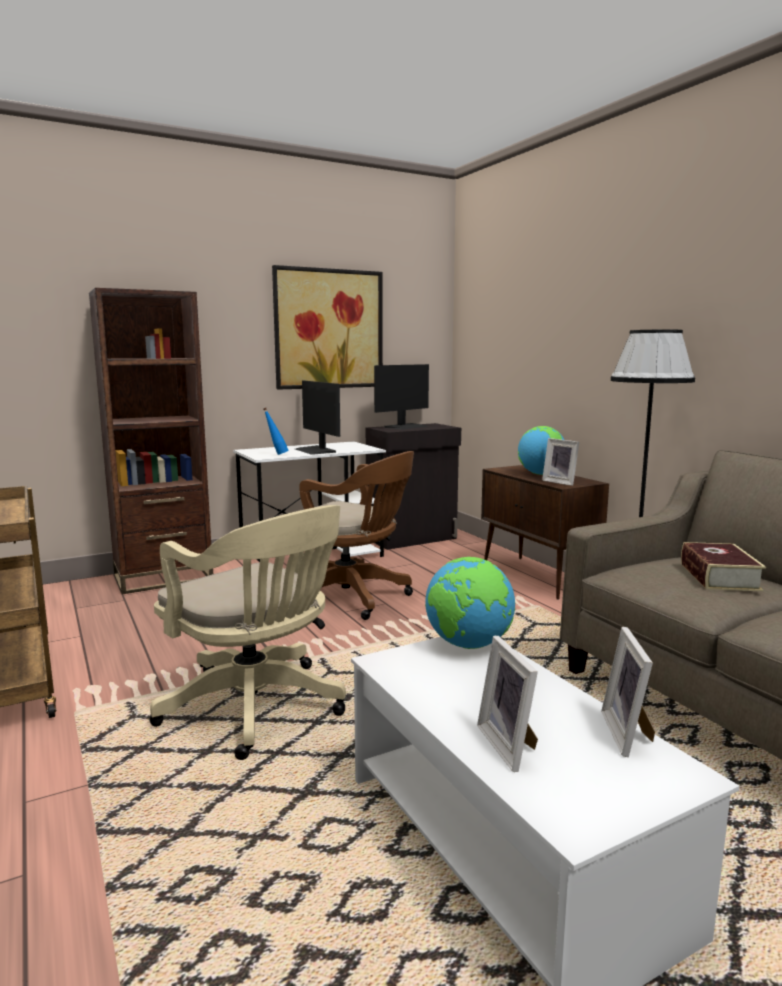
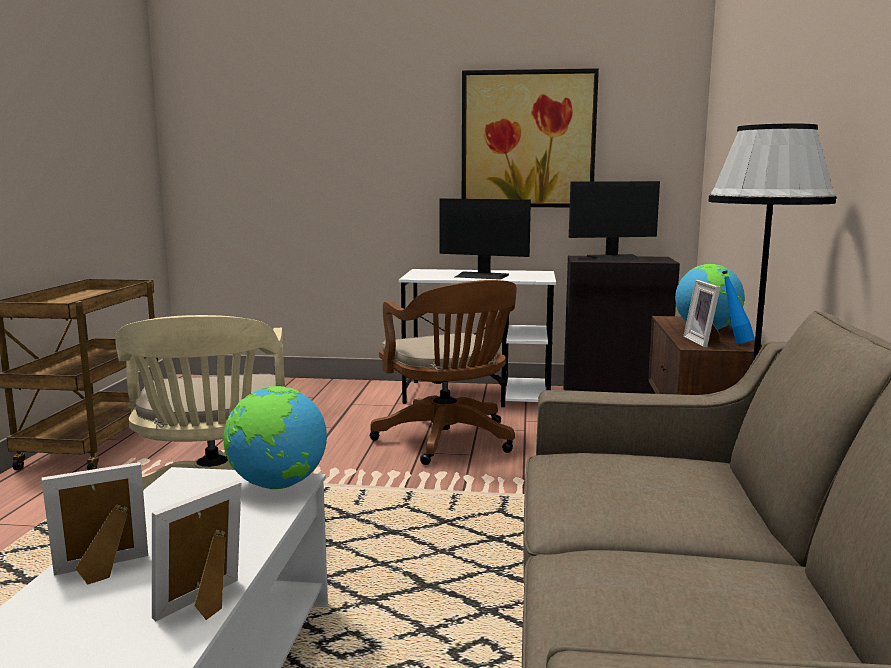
camera: 35 degrees right, 0 degrees up
(163, 578) = (324, 388): brown bookcase -> none
(276, 454) = (432, 276): blue bottle -> blue bottle (735, 343)
(316, 450) = (482, 276): monitor -> monitor turned 75 degrees counterclockwise
(511, 745) = (103, 571): picture frame -> picture frame turned 45 degrees clockwise
(719, 576) = (671, 490): book -> none

